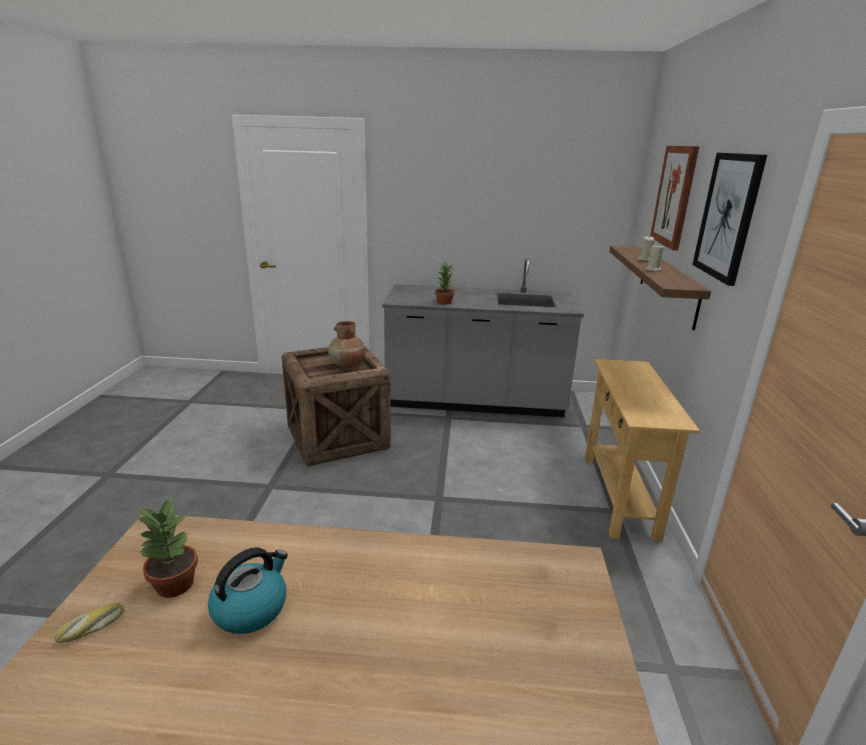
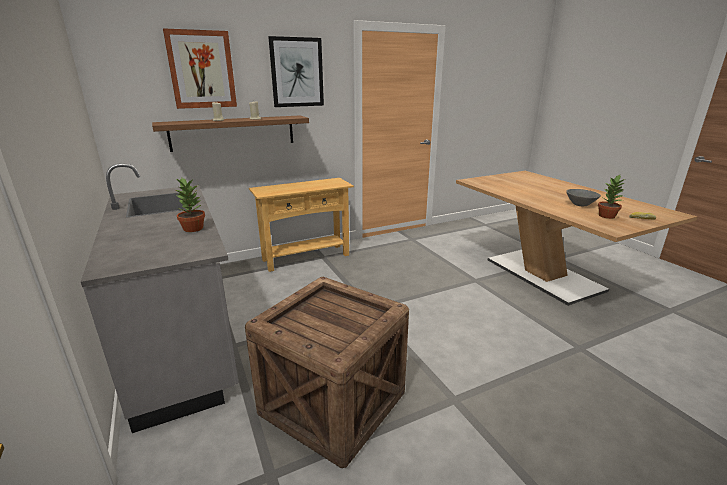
camera: 120 degrees left, 0 degrees up
(251, 608) = (580, 205): kettle -> grey bowl
(347, 365) = (322, 310): brown vase -> none

